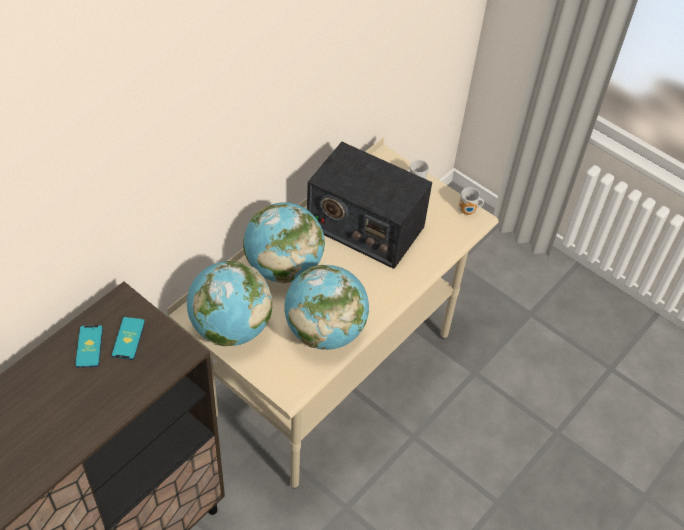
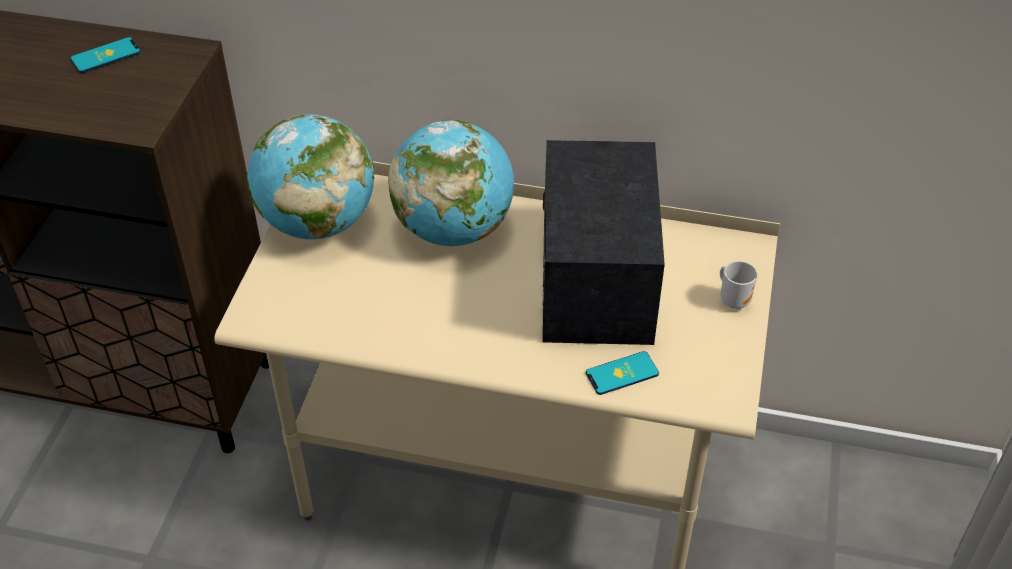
camera: 65 degrees right, 5 degrees down
(128, 338) = (134, 78): phone -> phone (622, 373)
(325, 331) = (374, 313): globe -> none
(468, 211) = (733, 386): mug -> none

